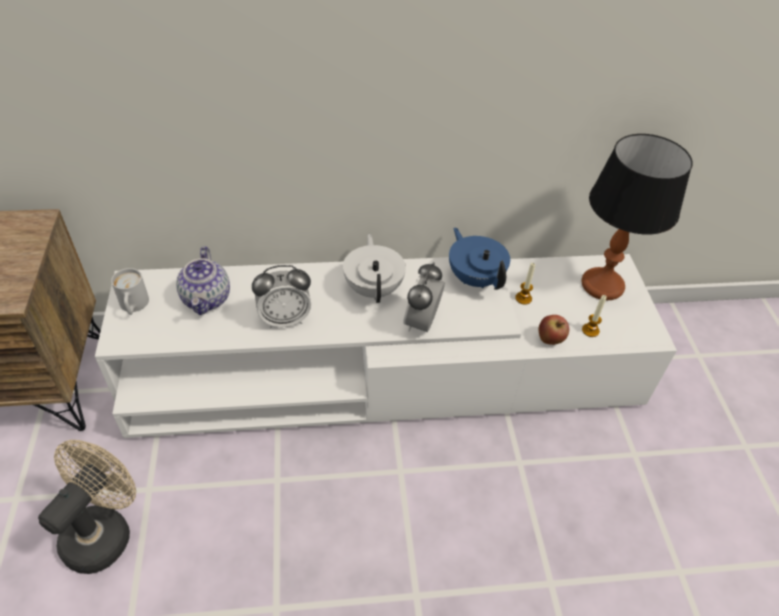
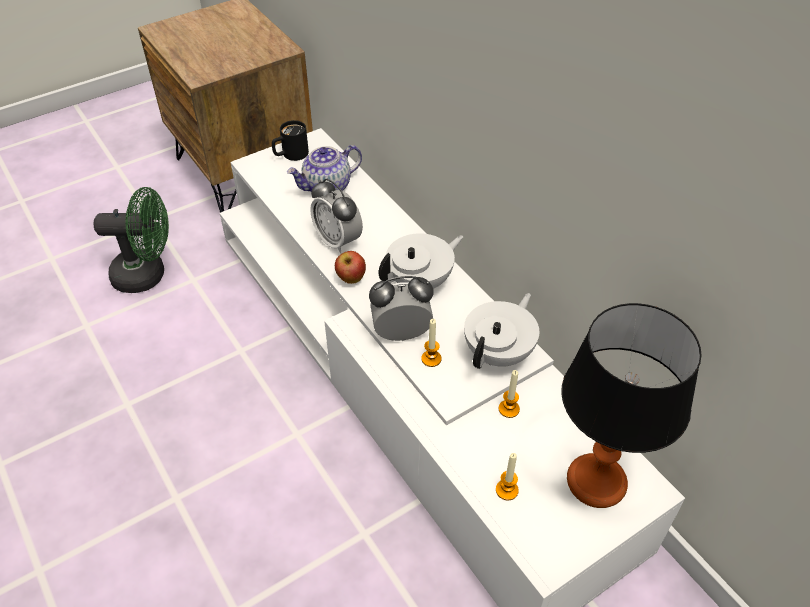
camera: 65 degrees right, 0 degrees up
(104, 531) = (148, 275): beige fan -> green fan
(134, 306) = (290, 155): white mug -> black mug
(458, 316) = (431, 359): none -> candle
(475, 278) = (499, 353): blue teapot -> white teapot
(550, 340) = (462, 454): apple -> apple (351, 279)

